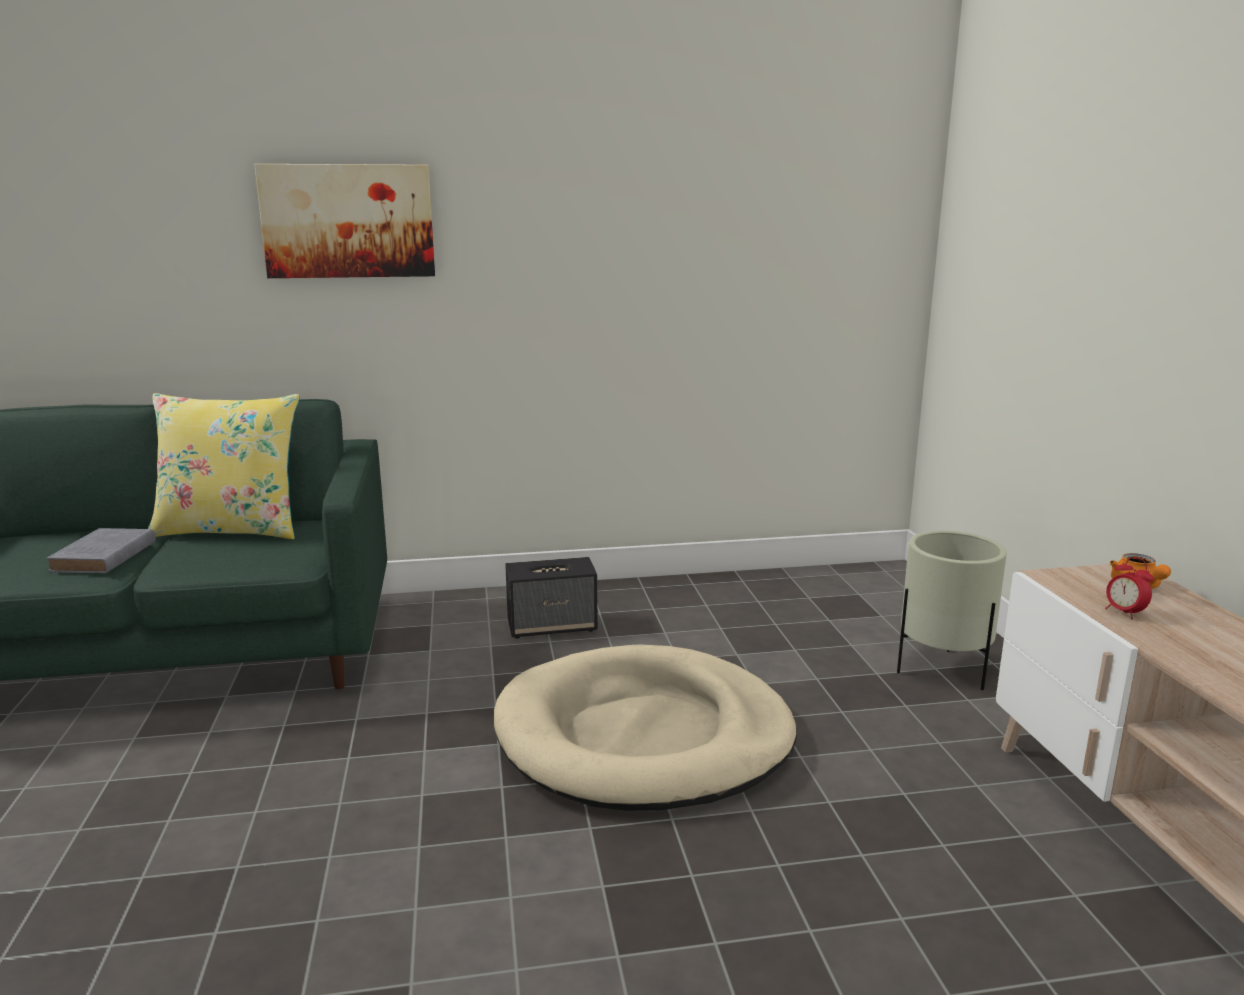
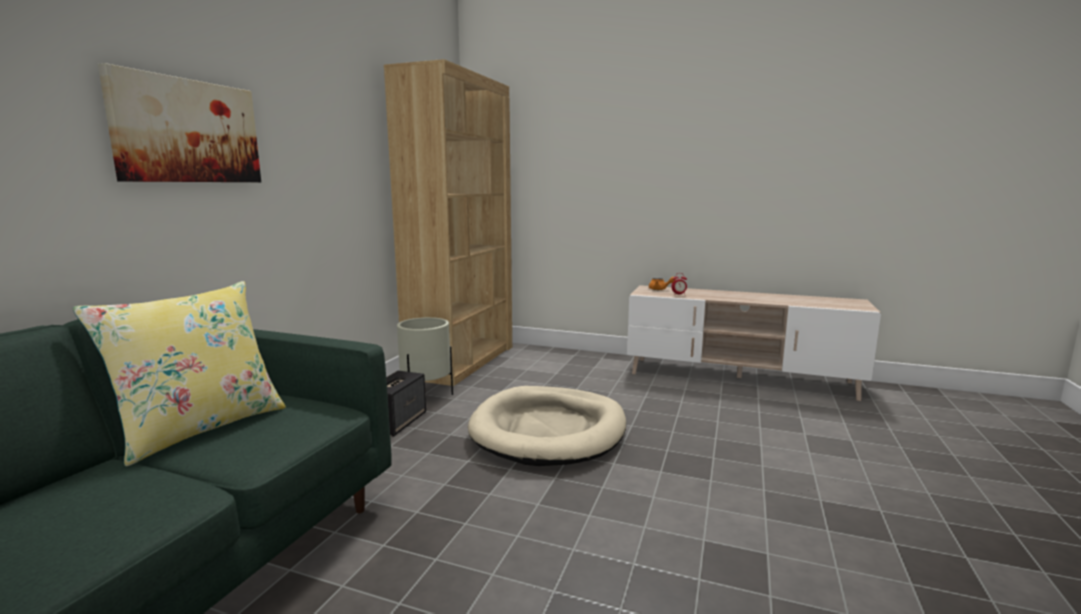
camera: 60 degrees left, 5 degrees down
(102, 558) = (139, 492): grey book -> none
(802, 590) = (462, 361): none -> brown bookcase
(942, 671) = (569, 363): beige planter -> beige planter (426, 395)

